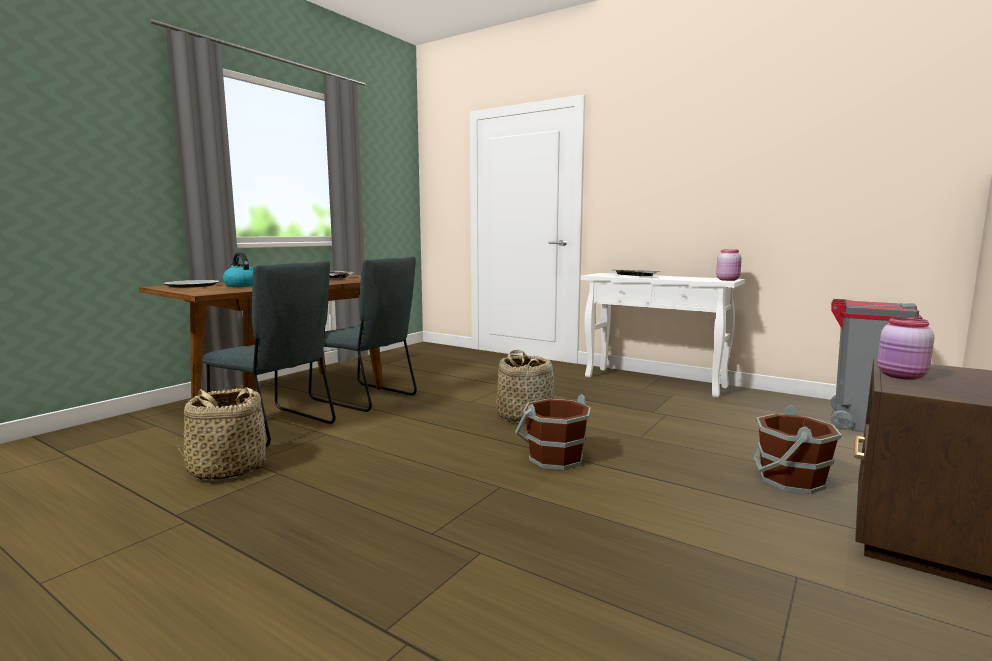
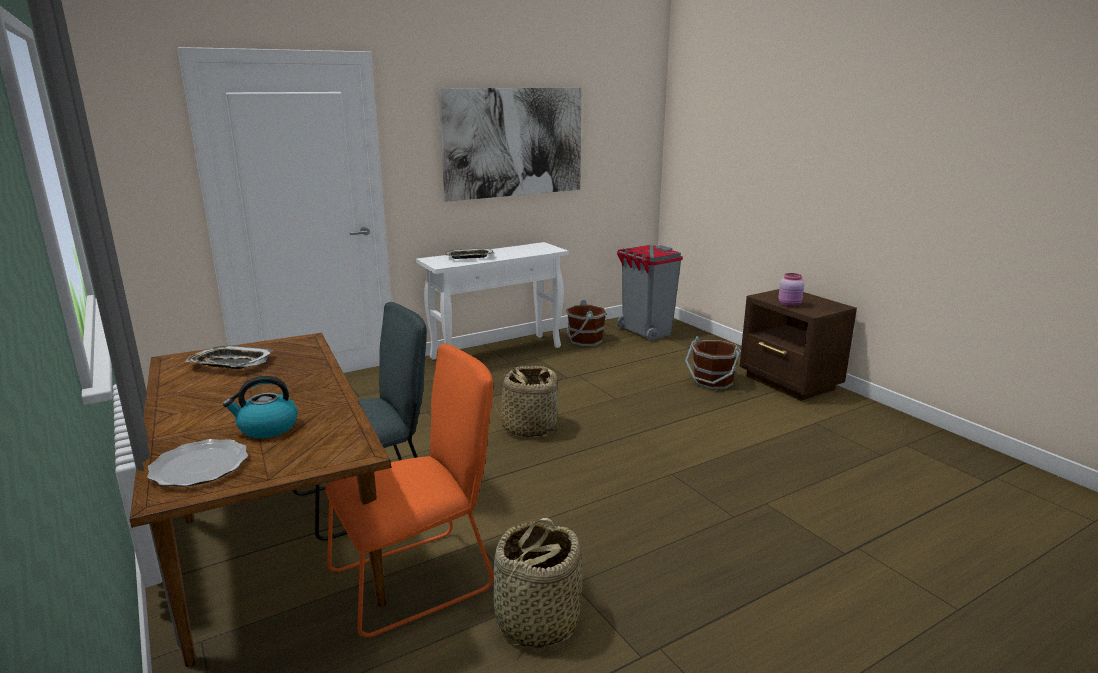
camera: 65 degrees left, 10 degrees up
(276, 427) = (419, 578): grey chair -> orange chair
(555, 458) = (632, 439): brown bucket -> brown bucket (585, 340)
(718, 166) = (513, 142): none -> picture
(728, 280) = (548, 247): pink jar -> none

